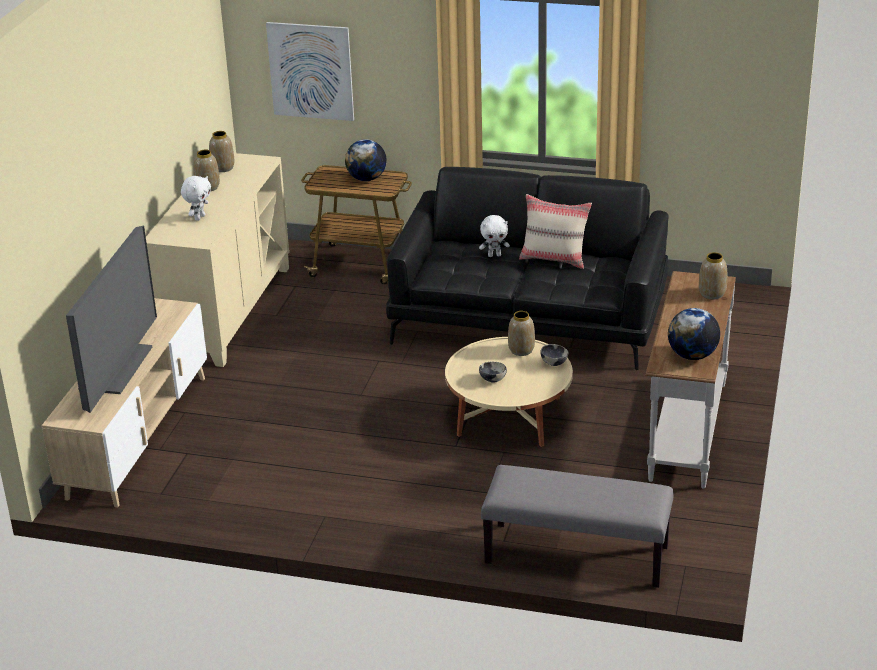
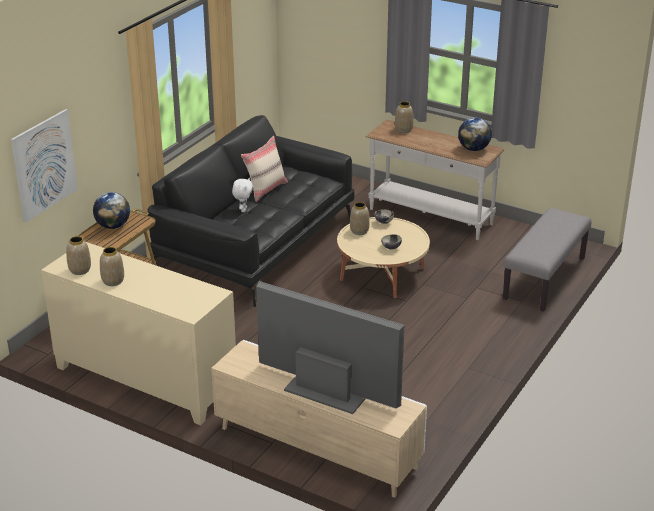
camera: 75 degrees left, 0 degrees up
(199, 217) = (169, 291): white plush toy -> none

